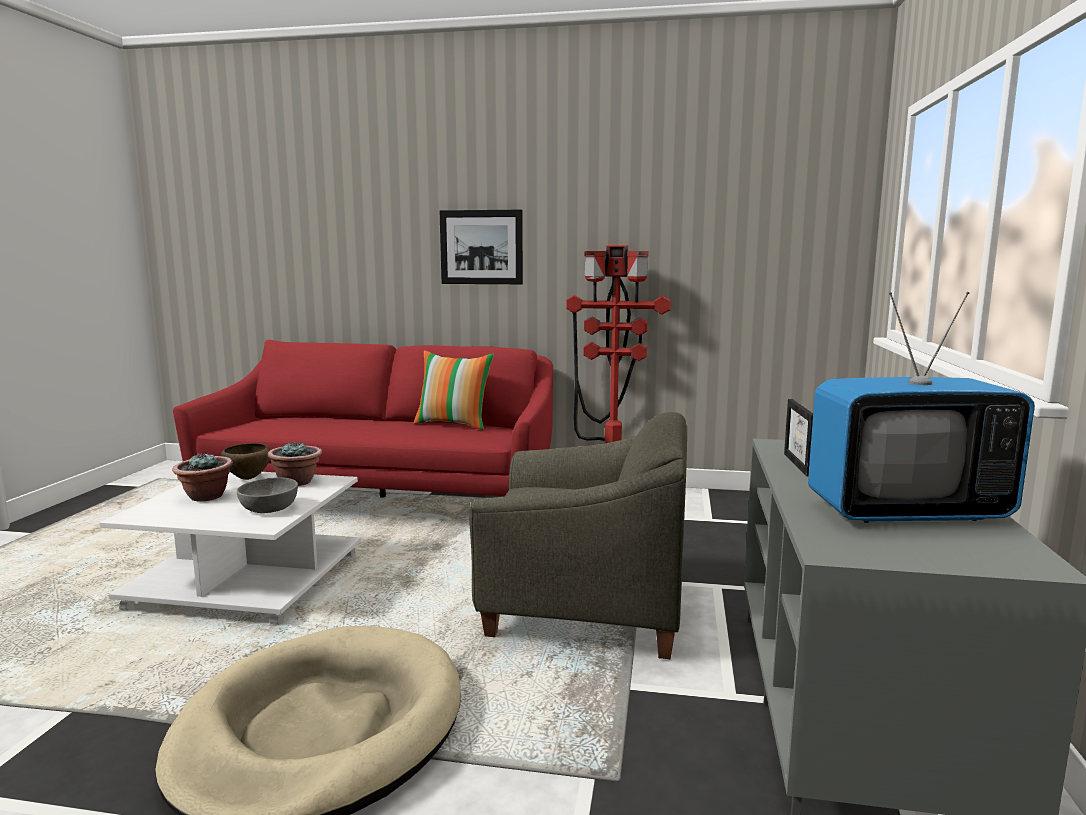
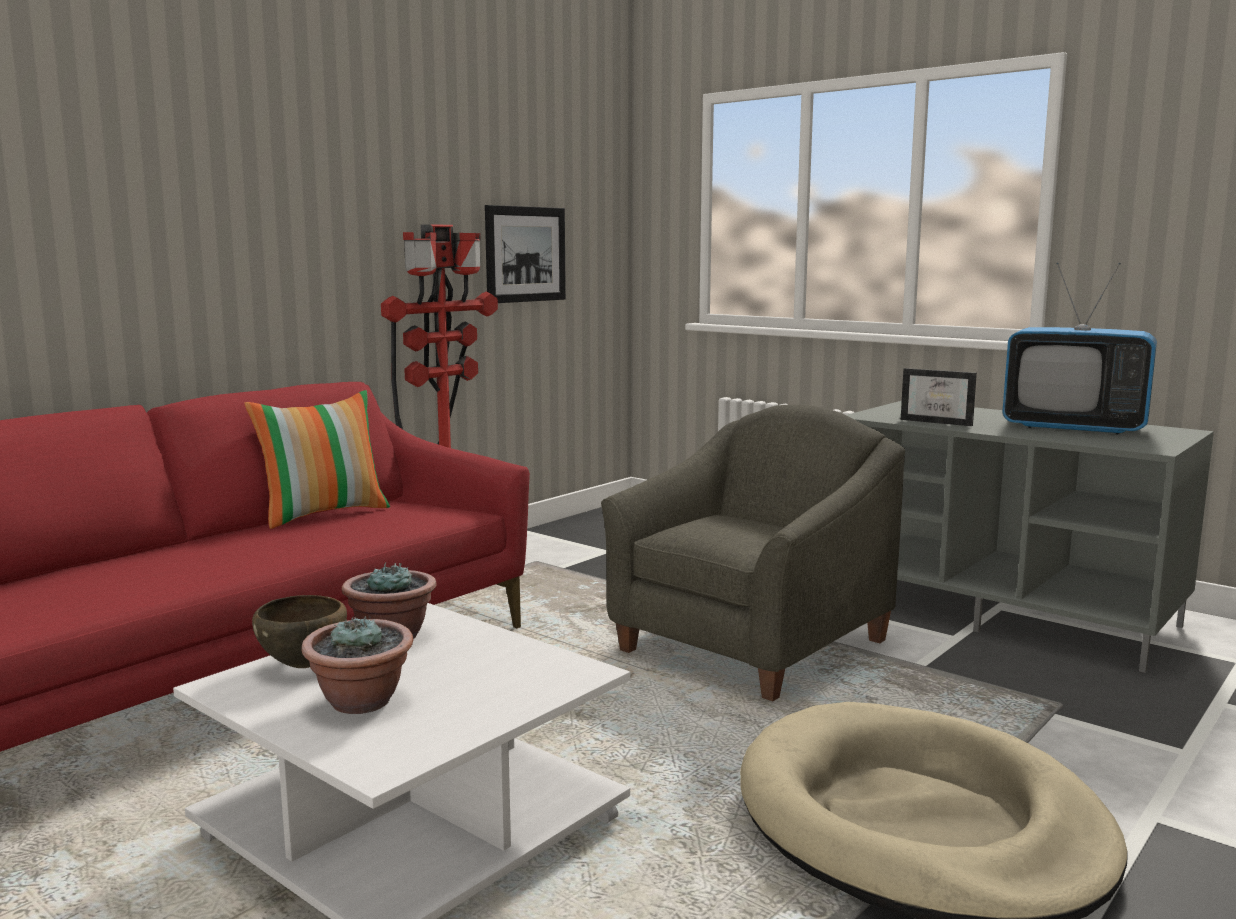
camera: 60 degrees left, 0 degrees up
(269, 508) = (502, 664): grey bowl -> none
(481, 247) = (240, 224): picture -> picture (525, 254)
(906, 512) = (1074, 428): television -> television turned 90 degrees clockwise

